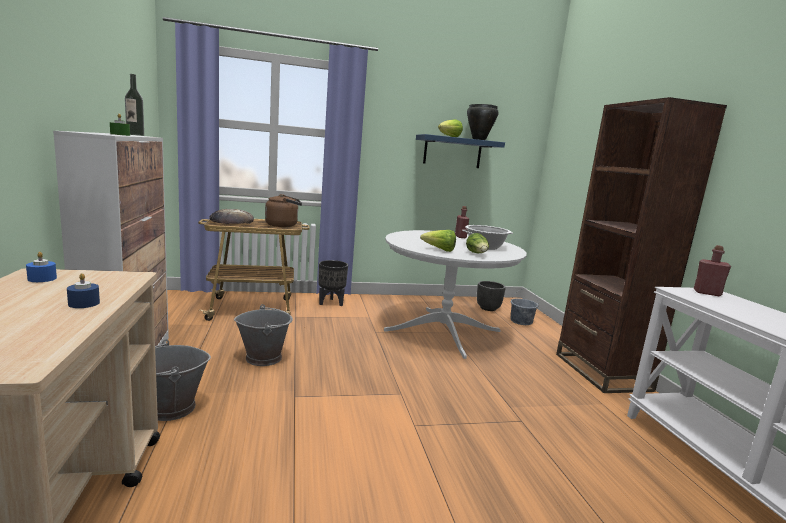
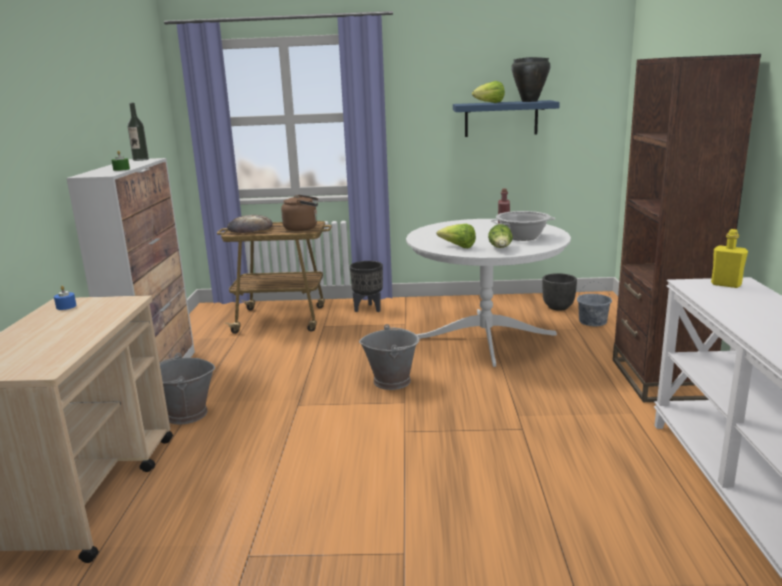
camera: 15 degrees right, 5 degrees up
(84, 303) = (91, 325): blue candle -> none
(264, 357) = (279, 369): grey bucket -> grey bucket (392, 381)
(707, 293) = (726, 284): red bottle -> yellow bottle

